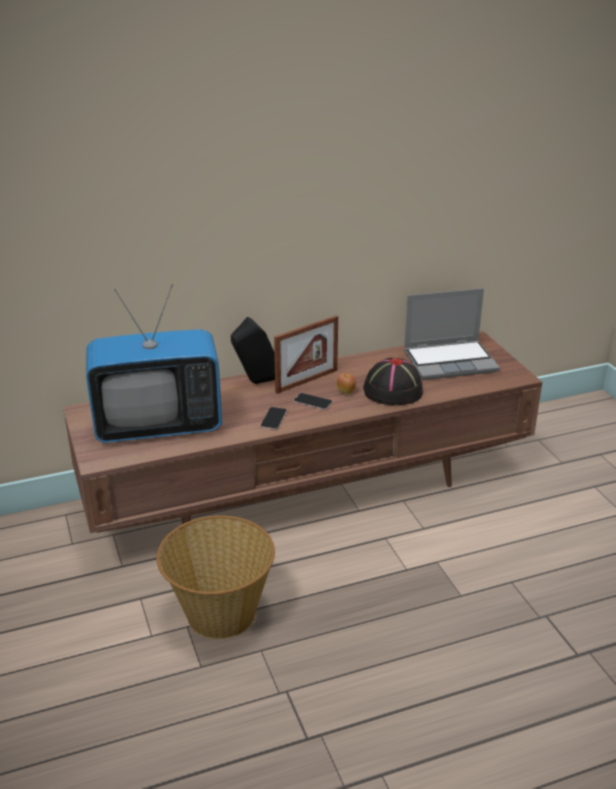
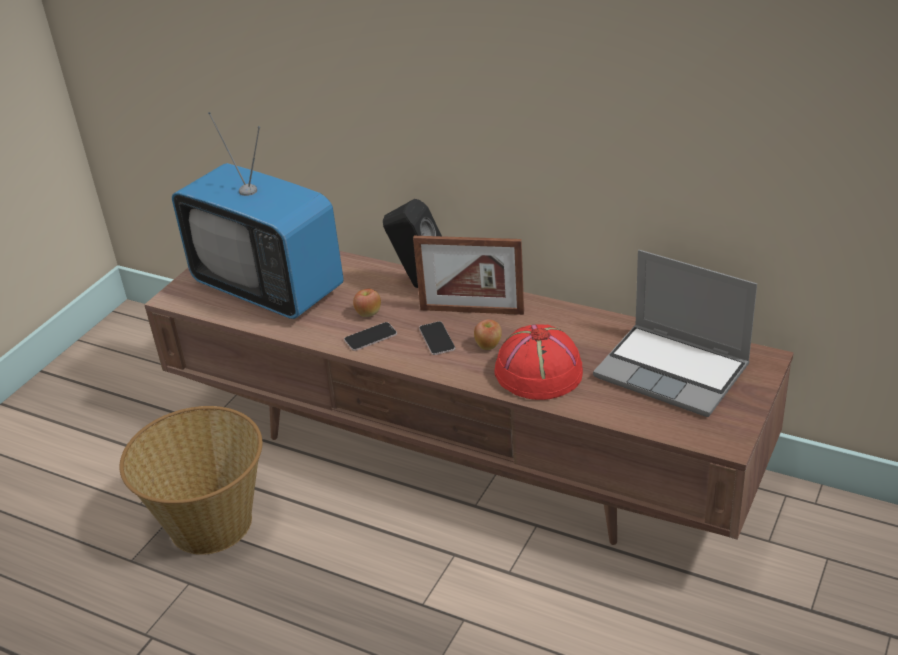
camera: 50 degrees right, 5 degrees up
(250, 409) = (368, 313): none -> apple
(392, 391) = (538, 372): black hat -> red hat

